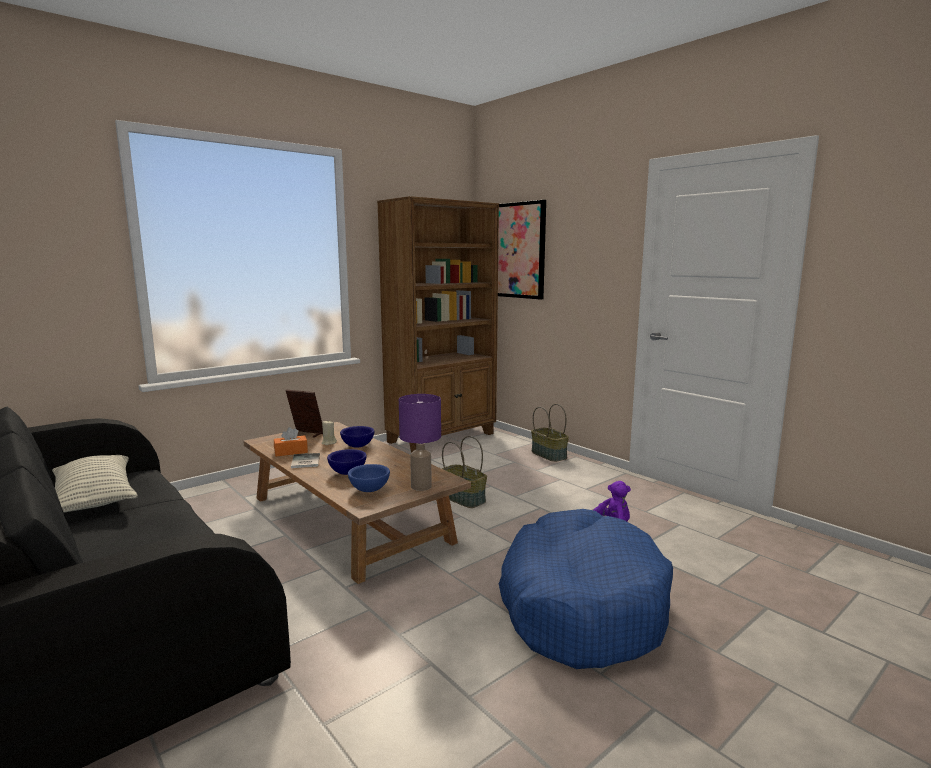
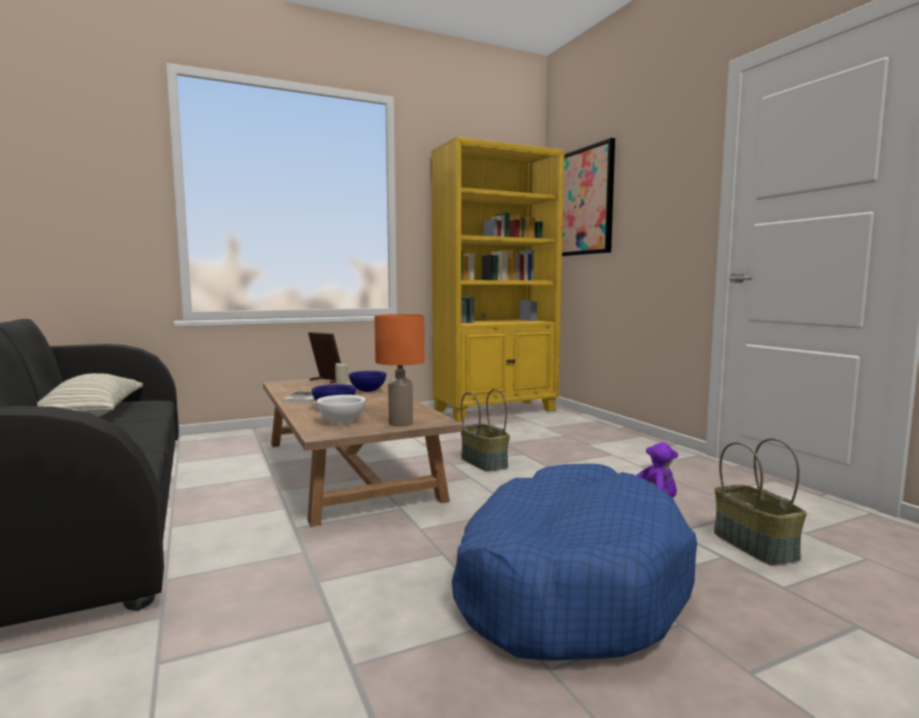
camera: 15 degrees right, 5 degrees down
(291, 452) = (296, 391): orange tissue box -> none
(369, 490) = (341, 421): blue bowl -> white bowl
(420, 486) = (400, 423): purple table lamp -> orange table lamp
(442, 438) = (496, 410): brown bookcase -> yellow bookcase
(549, 455) = (610, 432): basket -> basket (756, 545)

